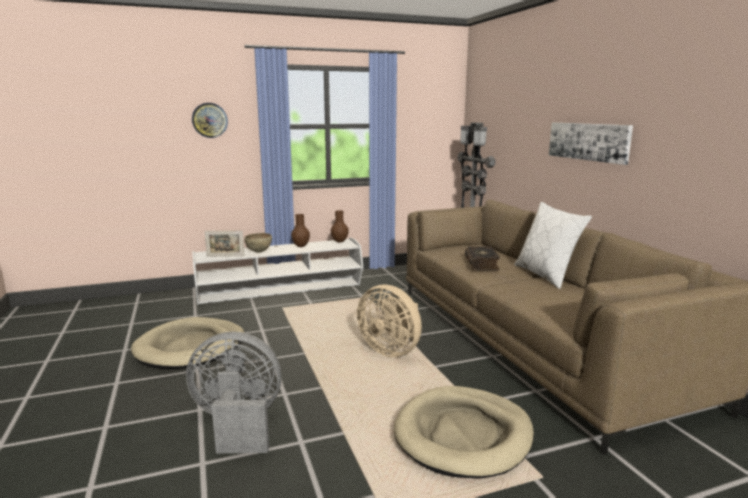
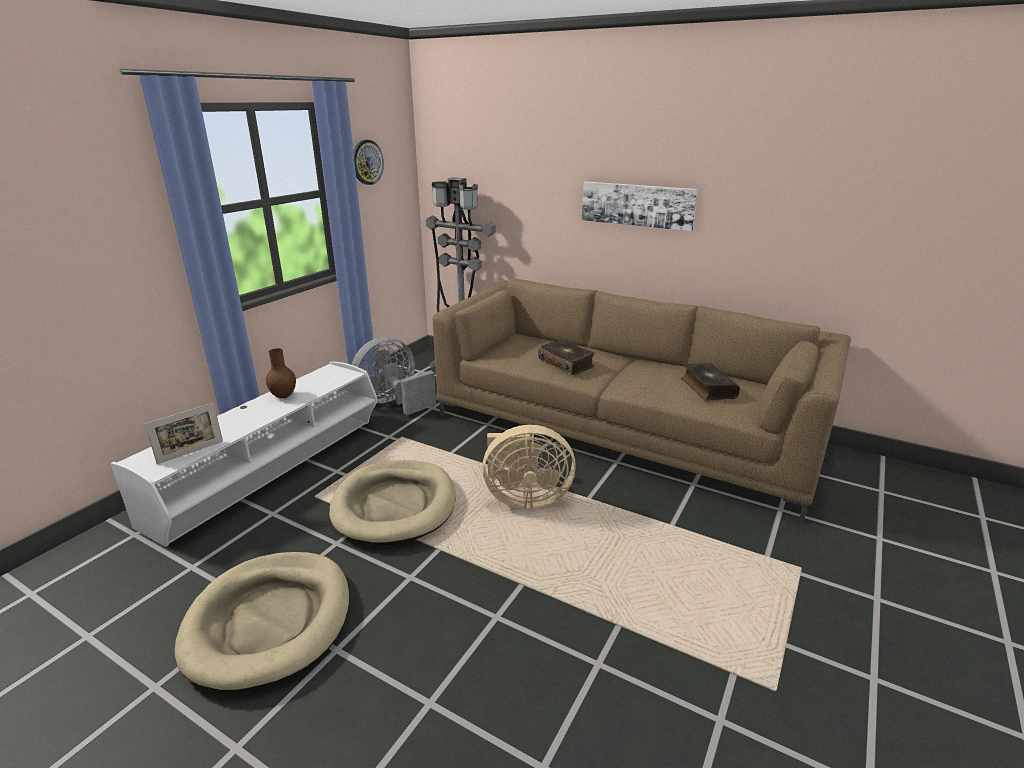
camera: 40 degrees left, 10 degrees up
(209, 120) = (72, 219): wall clock -> wall clock (367, 162)
(238, 424) = (506, 690): grey fan -> grey fan (393, 403)
(259, 252) = (234, 426): brown bowl -> none
(339, 242) = (326, 372): brown vase -> none
(463, 435) = (707, 562): beige dog bed -> beige dog bed (395, 505)
(546, 275) = (636, 359): white pillow -> none
(571, 303) = (707, 388): none -> book

